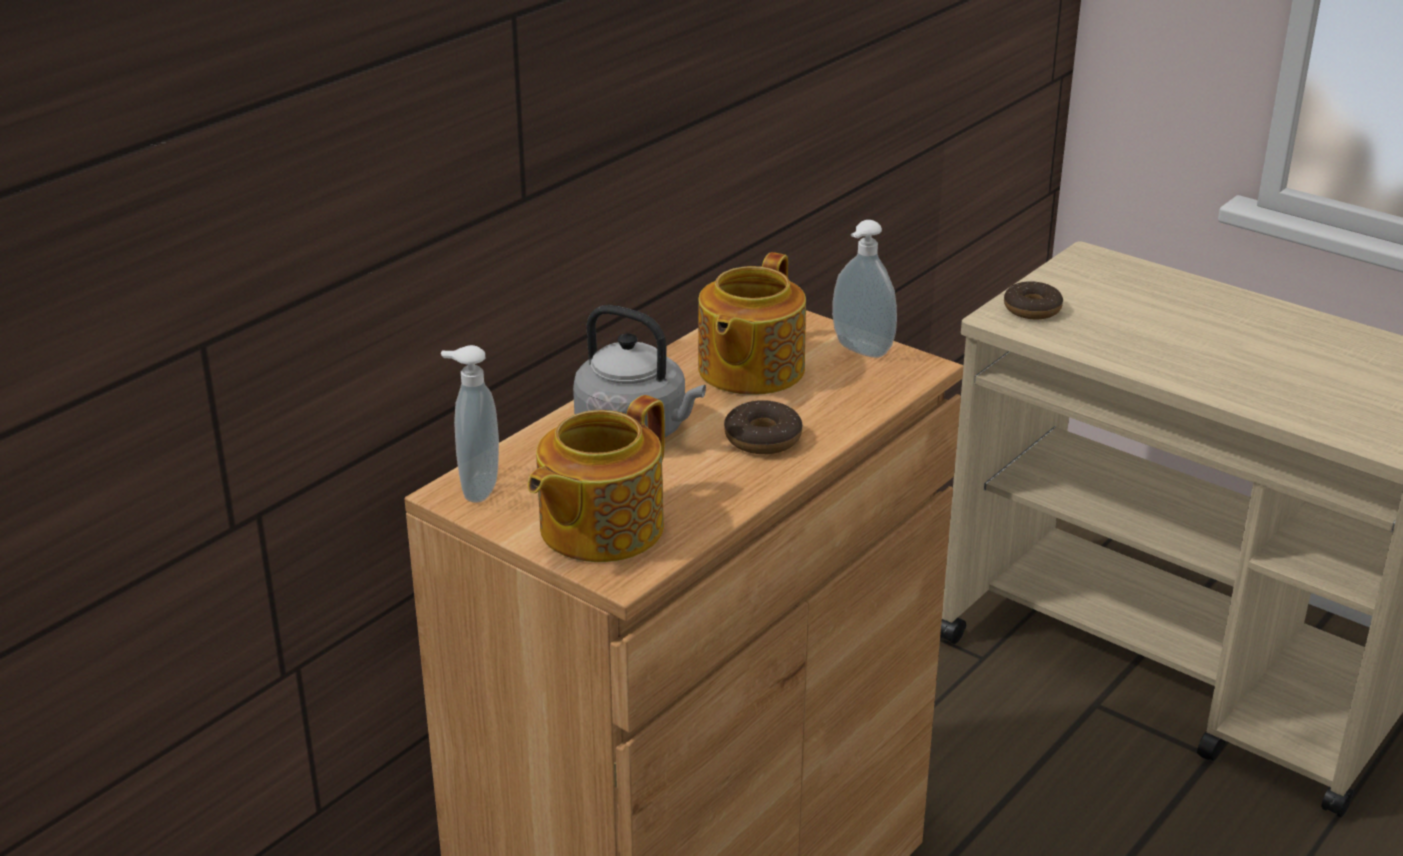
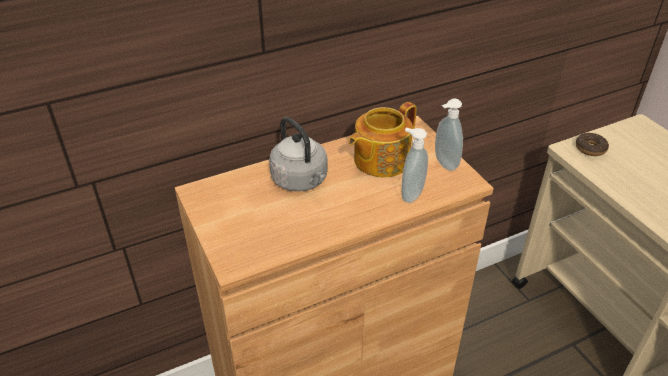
camera: 25 degrees right, 10 degrees up
(476, 488) = (207, 192): soap dispenser -> soap dispenser (410, 194)
(598, 528) = (242, 233): teapot -> none
(763, 438) = (357, 204): donut -> none

